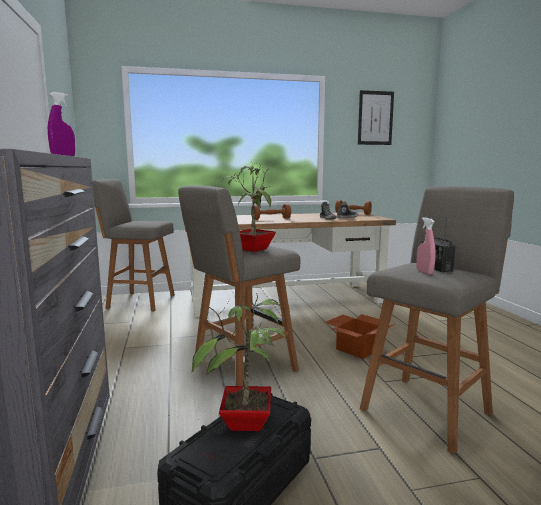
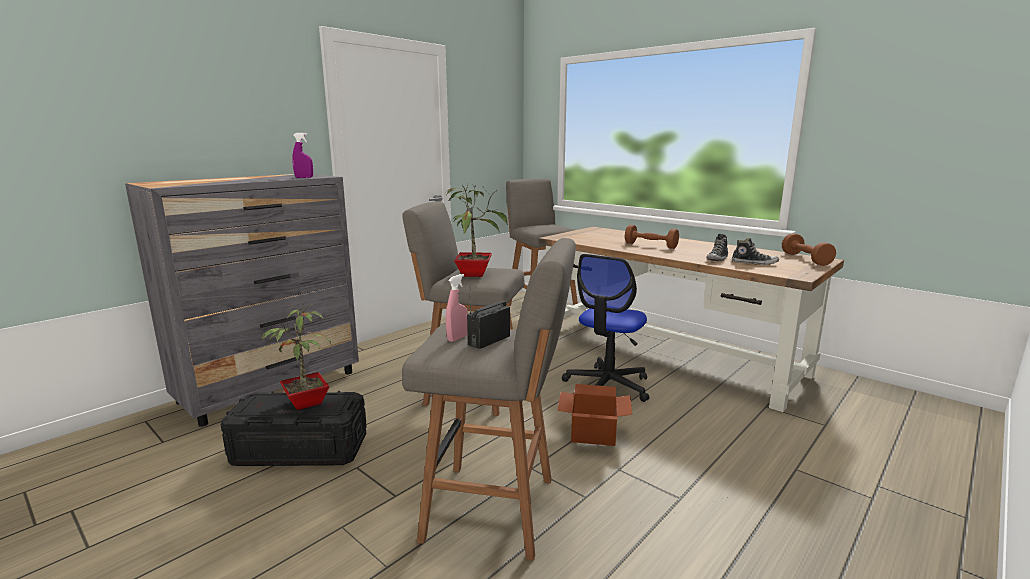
camera: 55 degrees right, 5 degrees up
(302, 325) = (607, 385): none -> office chair
(375, 118) = (917, 91): picture -> none

